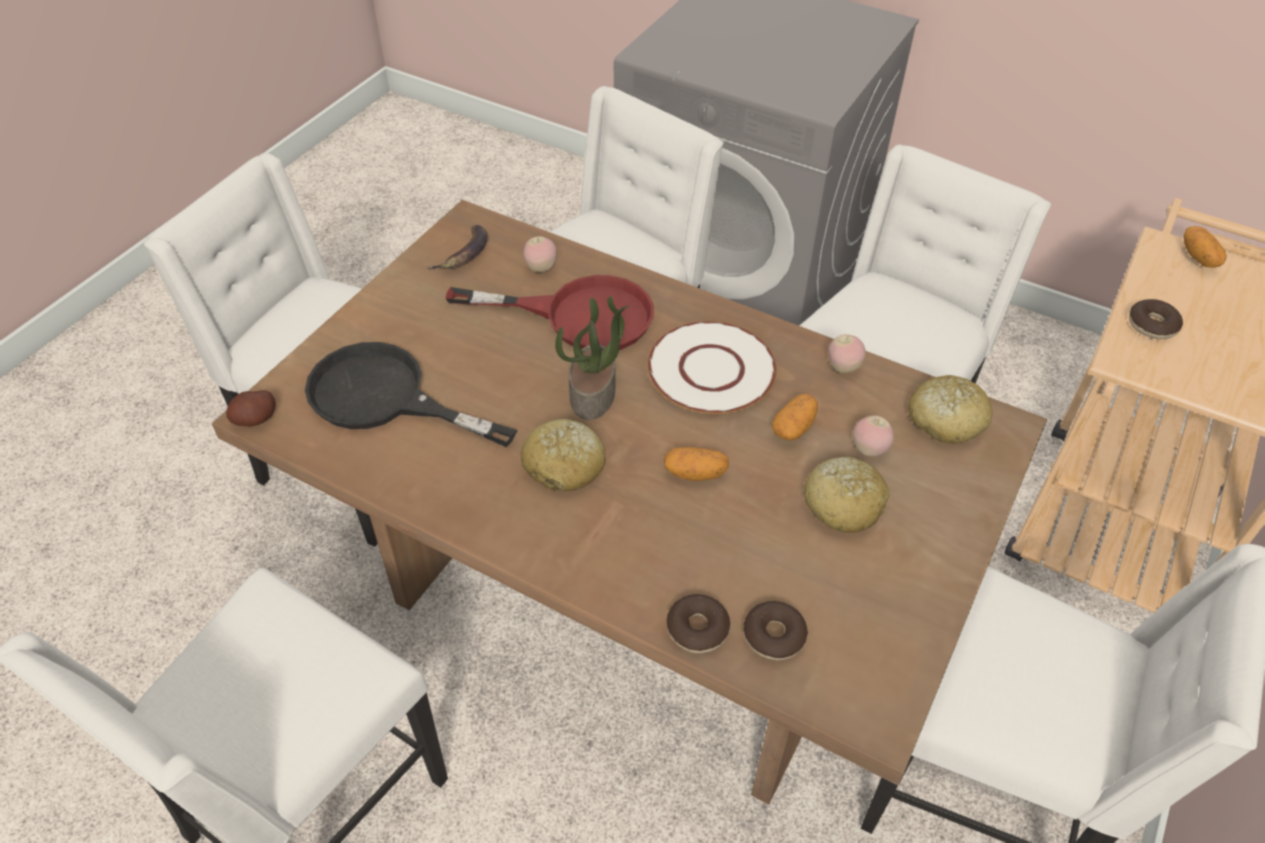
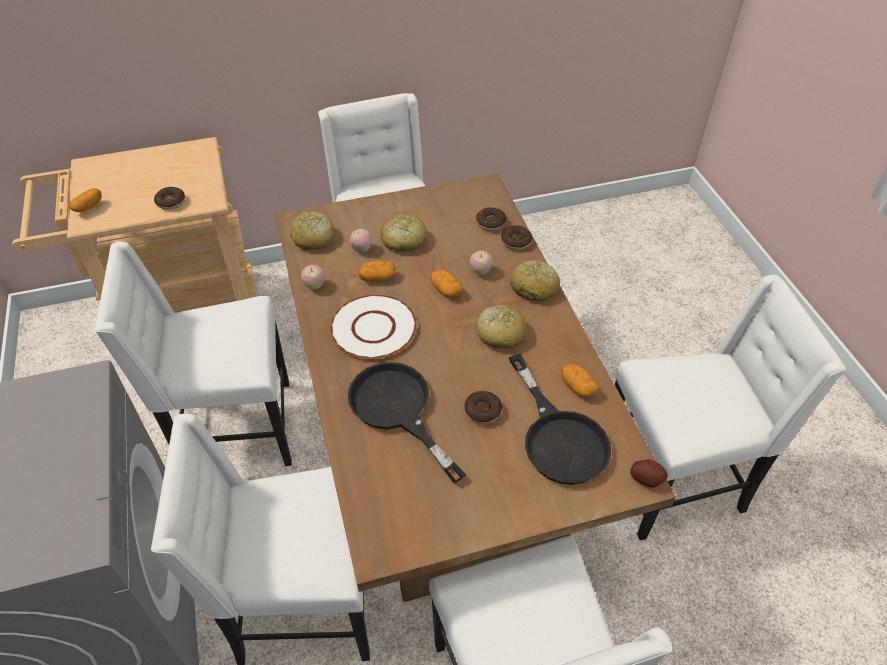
camera: 135 degrees left, 0 degrees up
(408, 464) = (577, 387): none -> potato
(465, 254) = (412, 518): banana -> none
(492, 369) = (482, 411): none -> donut
(541, 268) = (378, 464): apple -> apple (480, 271)
(579, 316) = (397, 410): red frying pan -> black frying pan
(587, 565) = (534, 288): none -> bread
(593, 394) = (446, 357): potted plant -> none

